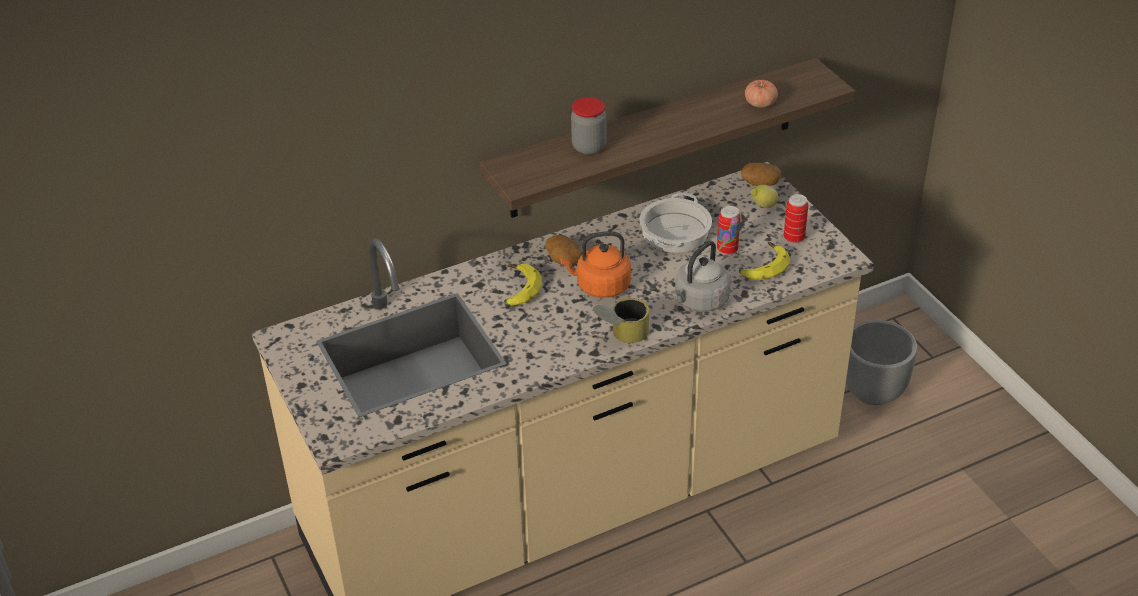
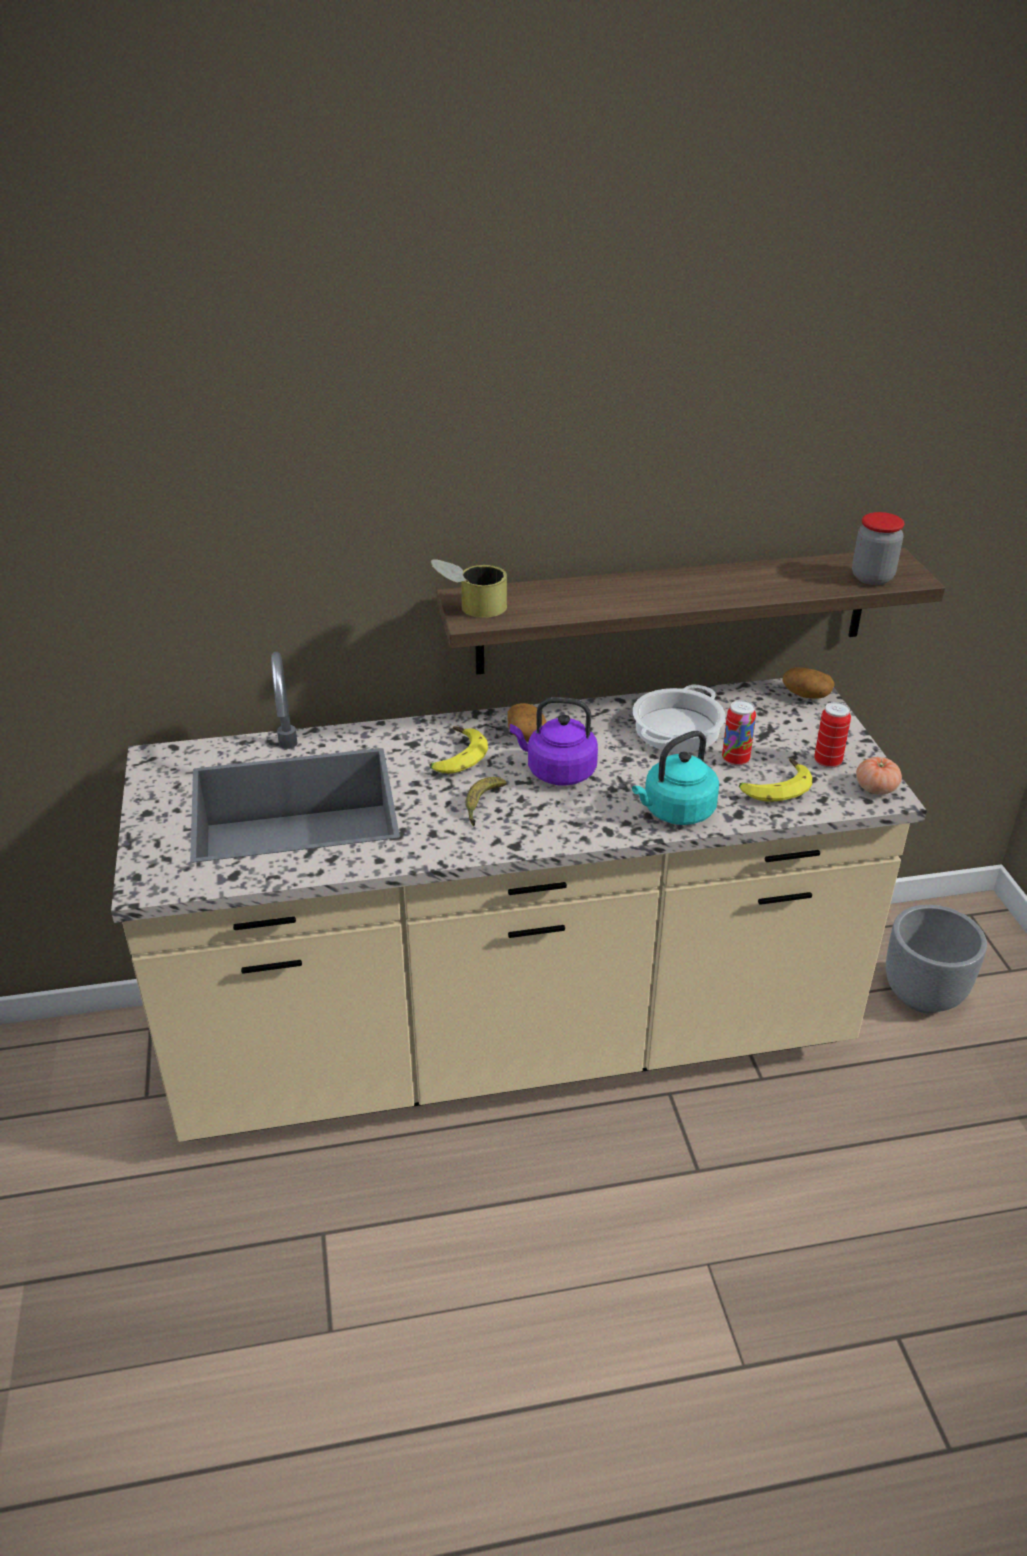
camera: 15 degrees right, 5 degrees down
(556, 325) = (482, 804): none -> banana
(589, 147) = (575, 595): jar -> jar (872, 577)
(600, 286) = (557, 772): orange kettle -> purple kettle
(621, 335) = (558, 831): can -> can (470, 608)
(699, 301) = (675, 812): grey kettle -> turquoise kettle
(760, 103) = (813, 582): tomato -> tomato (876, 788)
(763, 206) = (800, 720): lemon -> none

